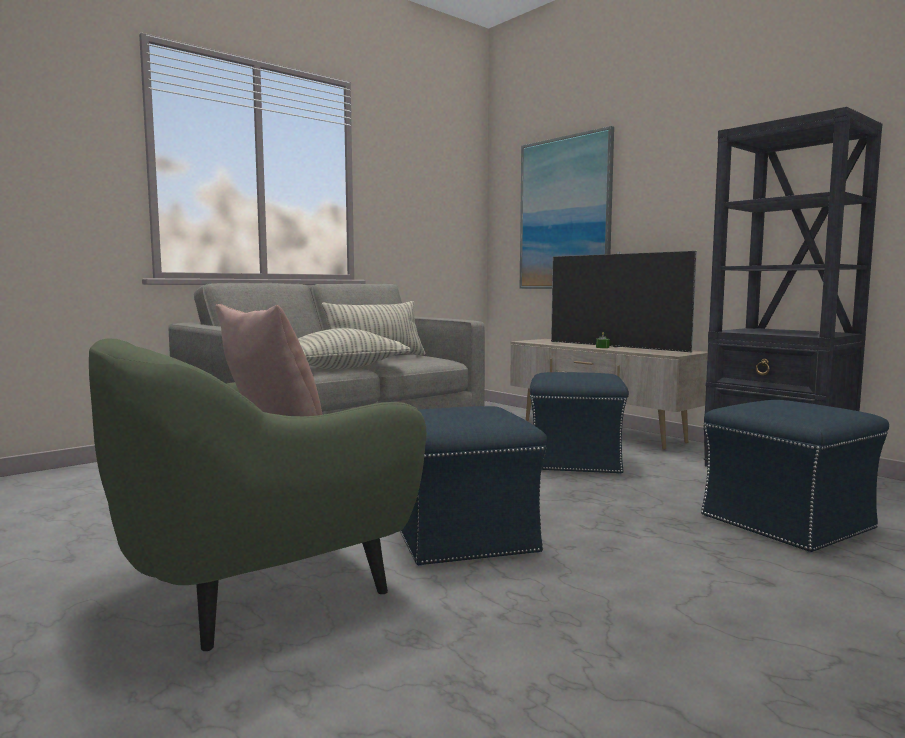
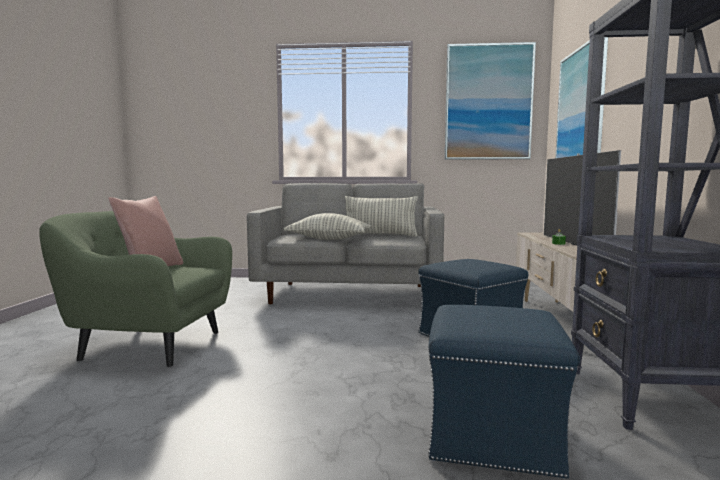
camera: 45 degrees right, 0 degrees up
(434, 181) = (488, 102): none -> picture
(462, 535) = (270, 355): blue ottoman -> none

